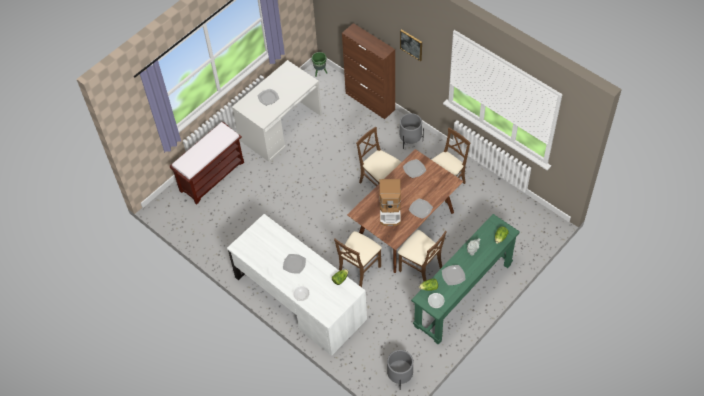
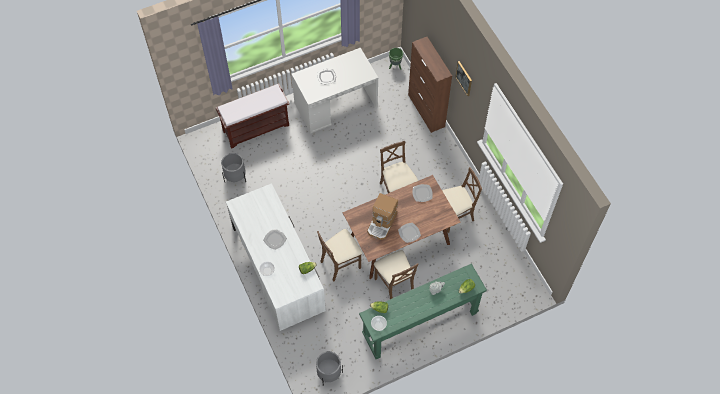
camera: 20 degrees right, 5 degrees up
(410, 140) = (444, 161): grey planter -> grey planter (235, 177)
(453, 275) = (406, 306): plate -> none

